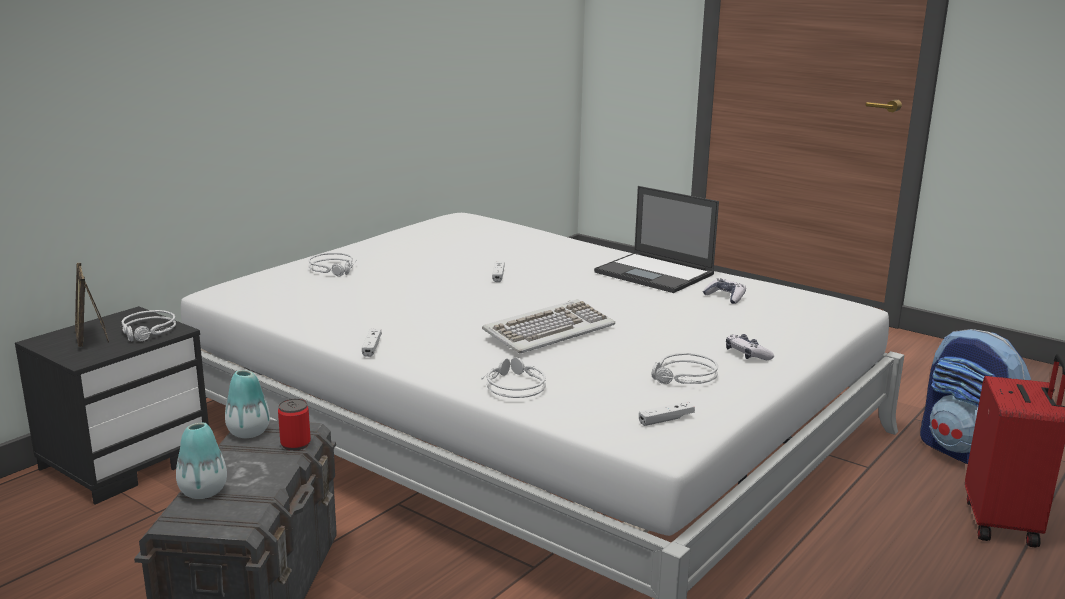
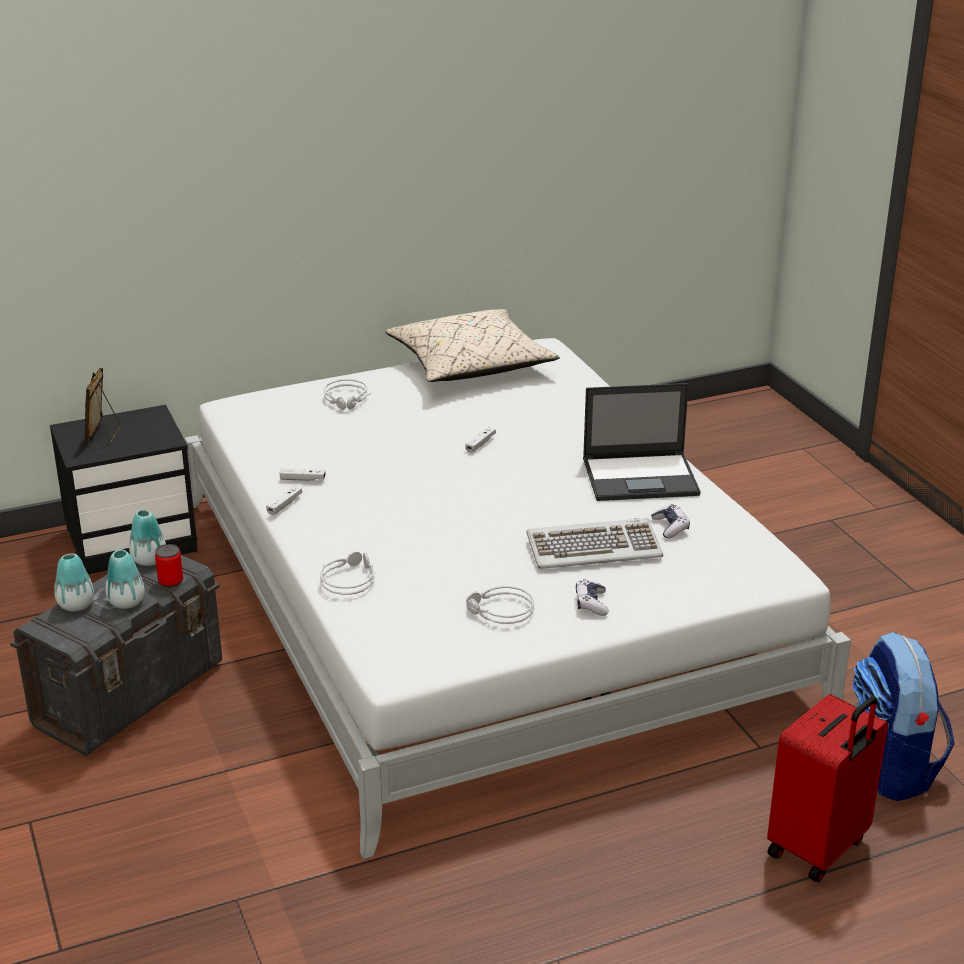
camera: 30 degrees right, 10 degrees up
(149, 331) = (148, 437): grey headphones -> none
(264, 474) = (126, 602): none -> vase
(418, 233) = (469, 365): none -> beige pillow
(549, 331) = (443, 527): keyboard -> keyboard (594, 548)
(655, 273) = (641, 477): laptop -> laptop turned 75 degrees counterclockwise
(666, 419) = (426, 650): white game controller -> white game controller (302, 479)

